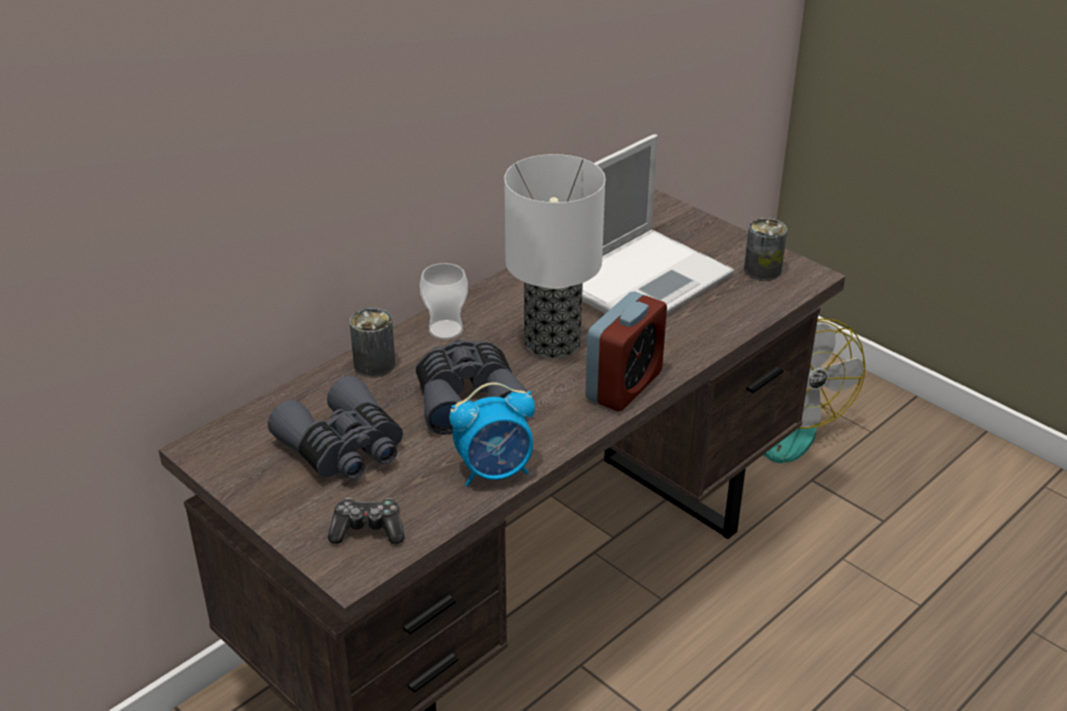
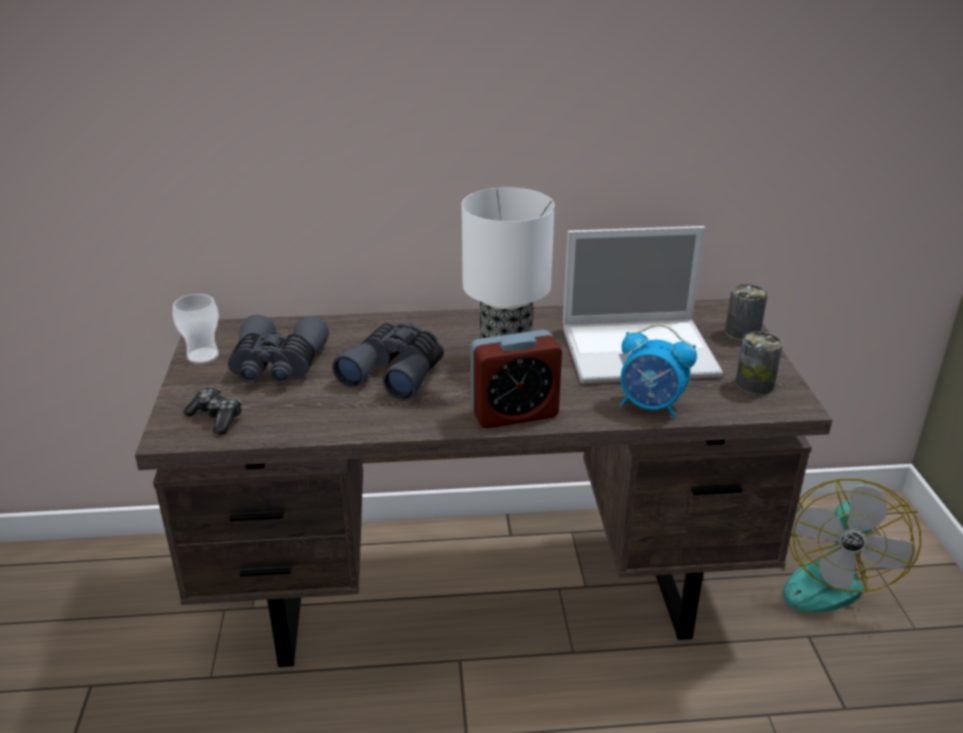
camera: 40 degrees right, 5 degrees down
(374, 365) = (369, 327): can -> can (742, 333)
(445, 330) = (445, 326): cup -> cup (203, 356)
(495, 471) = (341, 424): alarm clock -> alarm clock (651, 406)

